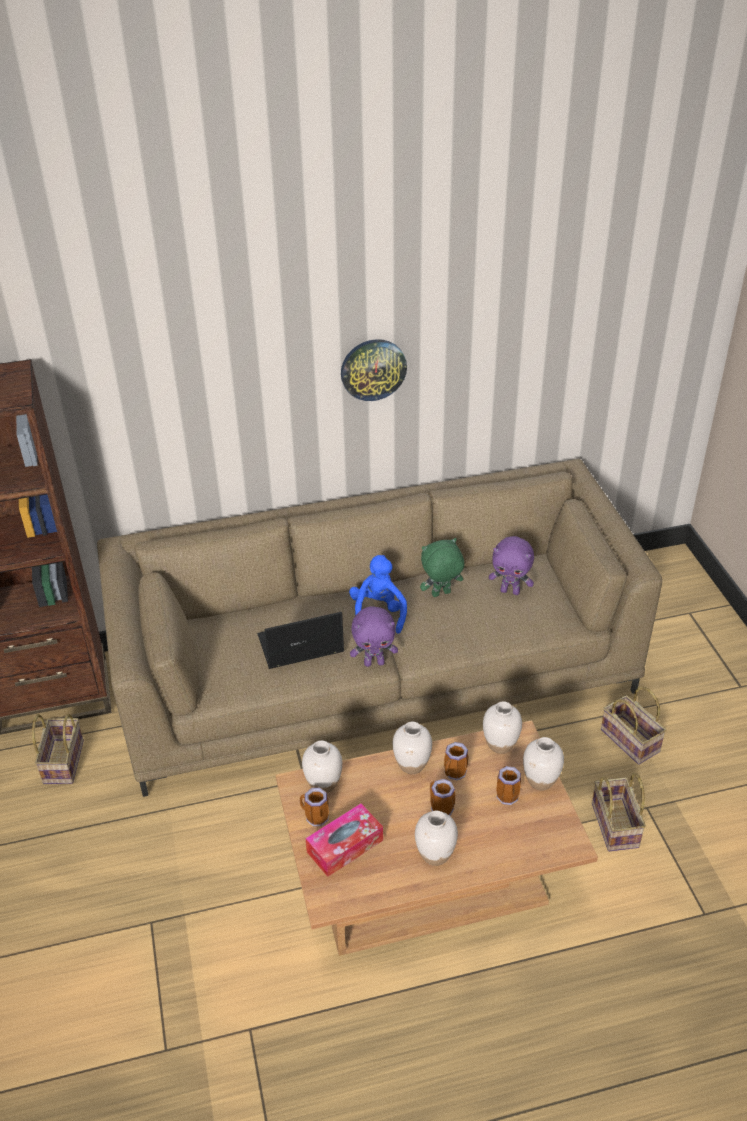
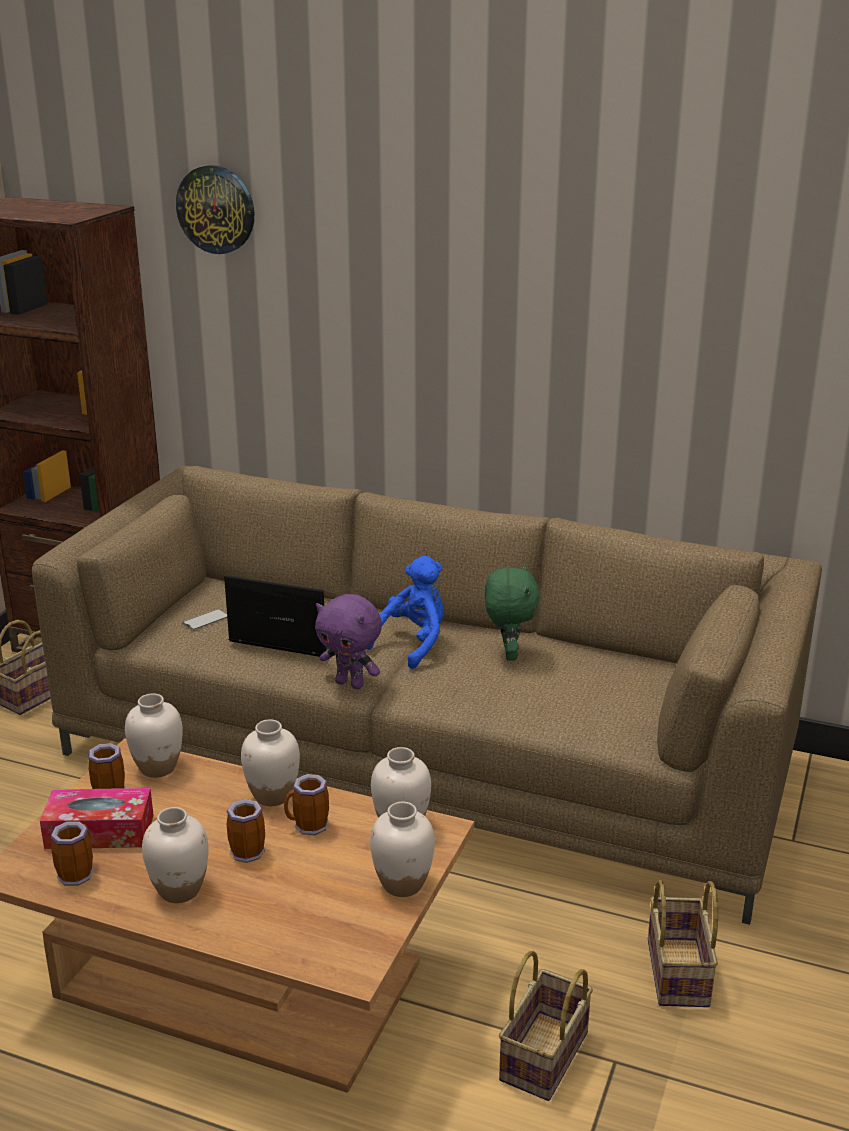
camera: 35 degrees right, 15 degrees down
(230, 659) = (206, 620): none -> phone
(373, 369) = (521, 328): wall clock -> wall clock (216, 209)
(441, 594) = (508, 654): green plush toy -> green plush toy turned 75 degrees clockwise
(505, 795) = (340, 876): mug -> mug (76, 873)
(510, 591) = (599, 682): purple plush toy -> none

